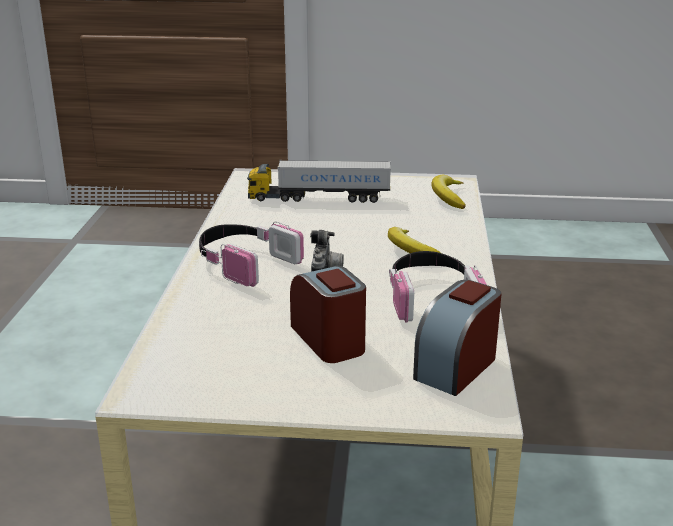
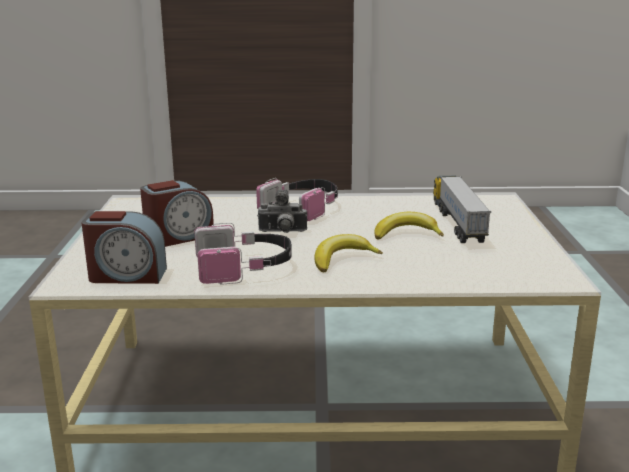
camera: 85 degrees right, 5 degrees down
(448, 197) = (502, 275): banana -> banana (406, 234)
(456, 367) = (127, 275): alarm clock -> alarm clock turned 150 degrees clockwise

